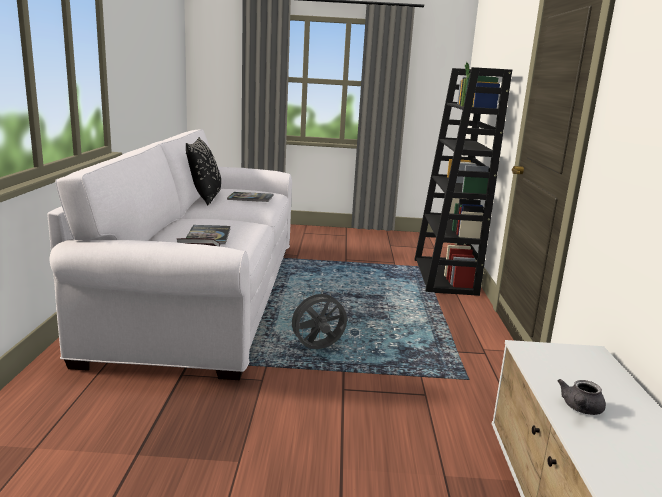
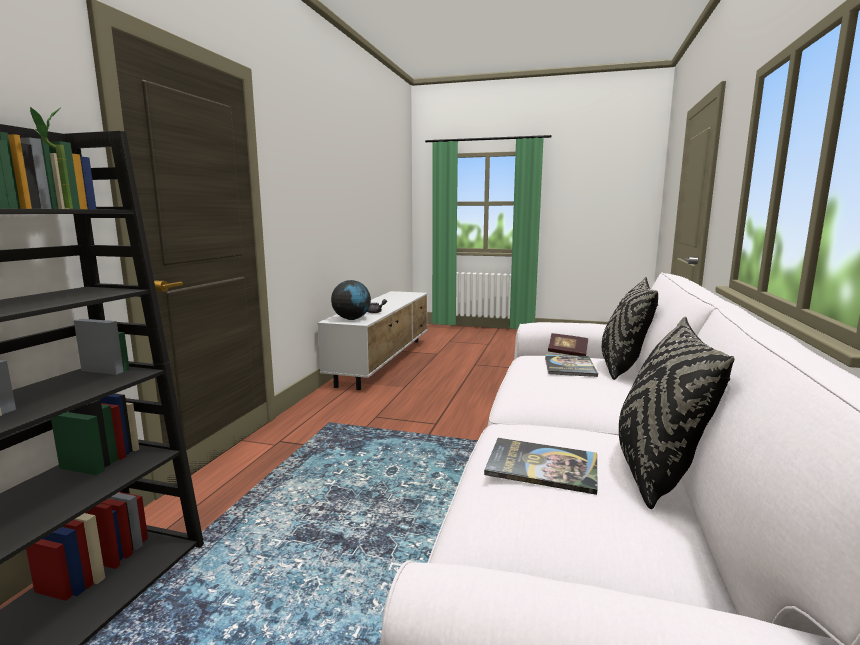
camera: 165 degrees left, 5 degrees down
(160, 238) = (623, 368): none -> black pillow
(318, 349) = (442, 455): grey fan -> none
(569, 363) = (351, 319): none -> globe

